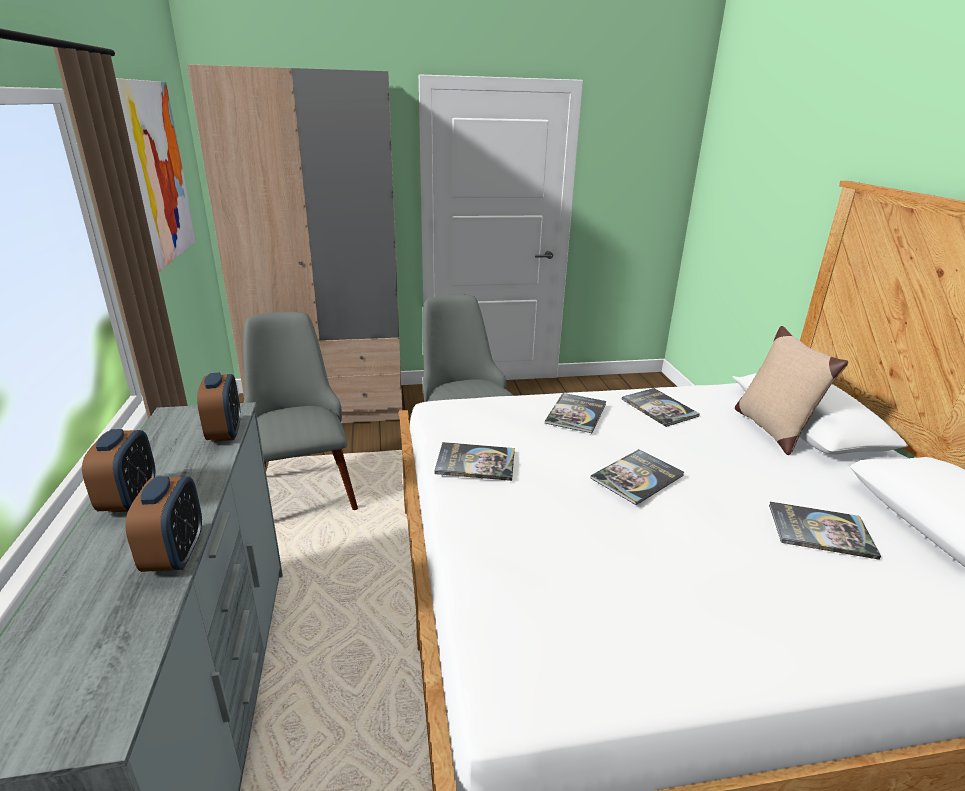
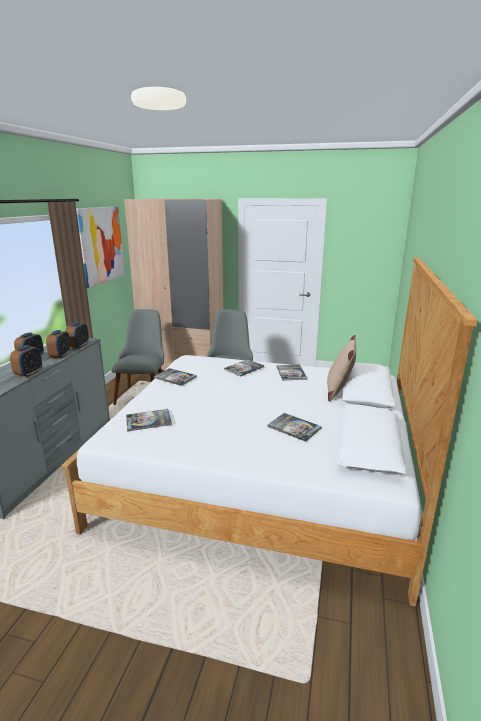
camera: 25 degrees right, 5 degrees down
(207, 472) = (60, 356): none -> alarm clock
(637, 477) = (236, 394): book -> book (148, 420)

